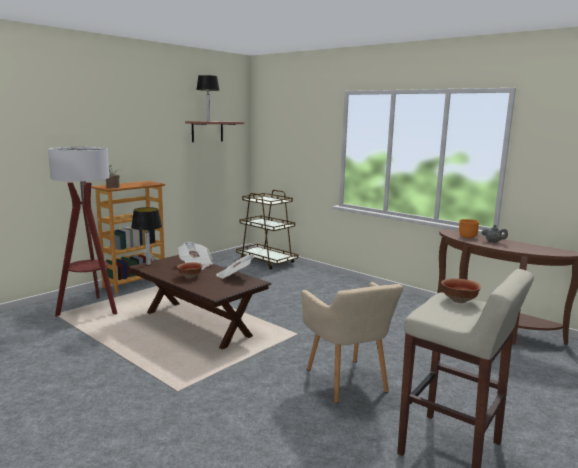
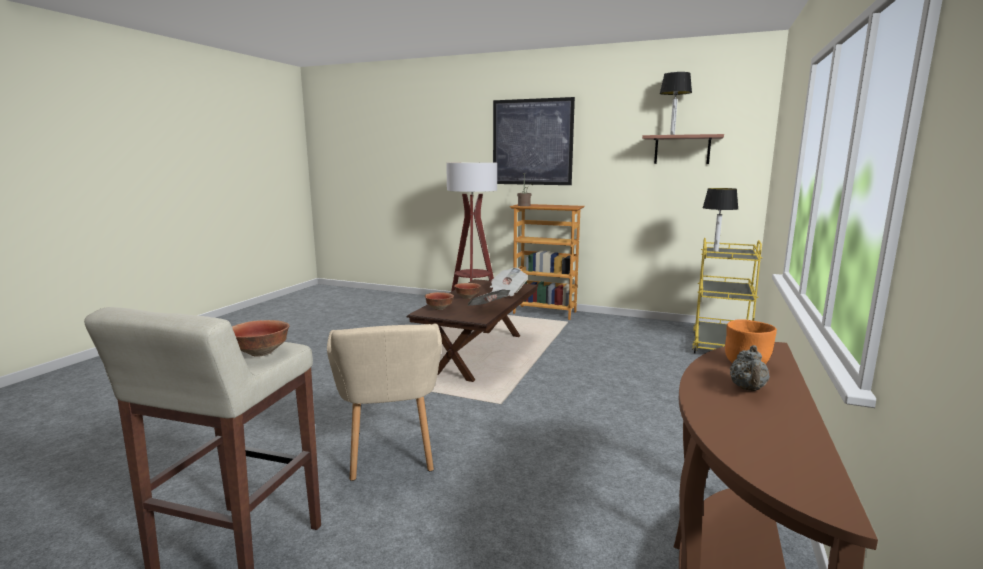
camera: 70 degrees right, 0 degrees up
(96, 124) = (532, 142): none -> picture
(148, 264) = (488, 282): table lamp -> table lamp (716, 251)
(211, 289) = (439, 308): none -> bowl
(266, 261) = (720, 346): brown cart -> yellow cart
(347, 382) = (390, 454): beige armchair -> beige armchair turned 60 degrees counterclockwise

